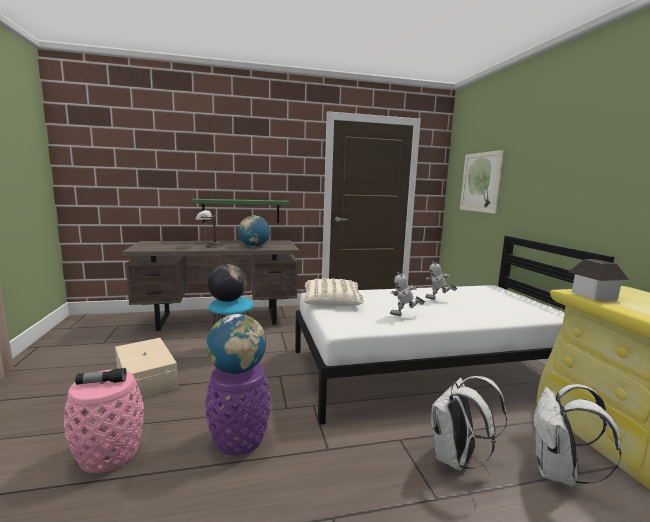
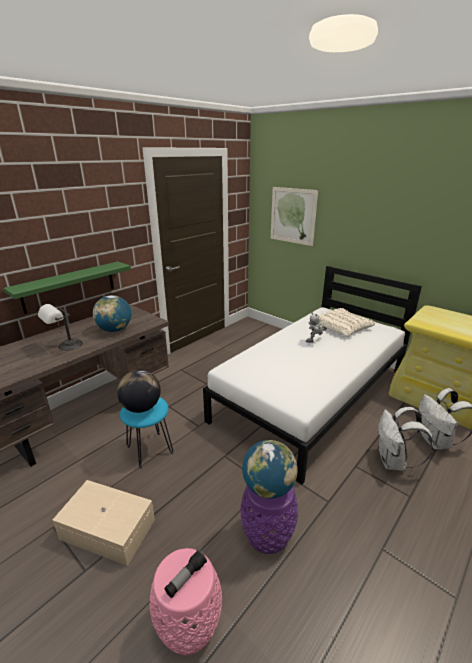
camera: 35 degrees left, 15 degrees up
(332, 301) = (249, 373): beige pillow -> beige pillow (343, 327)
(404, 316) = (319, 370): toy robot -> none
(593, 295) = (432, 323): toy house -> none

